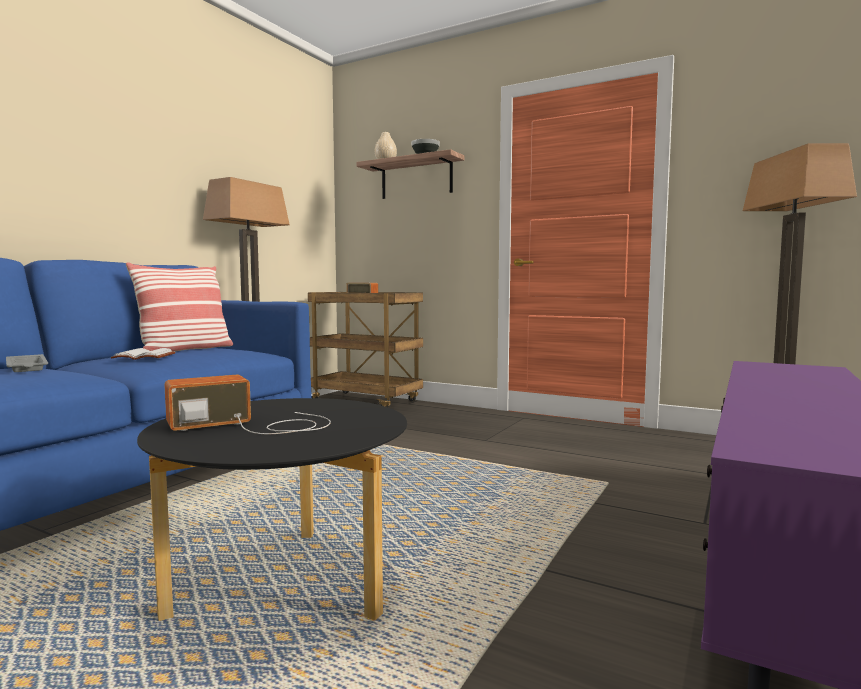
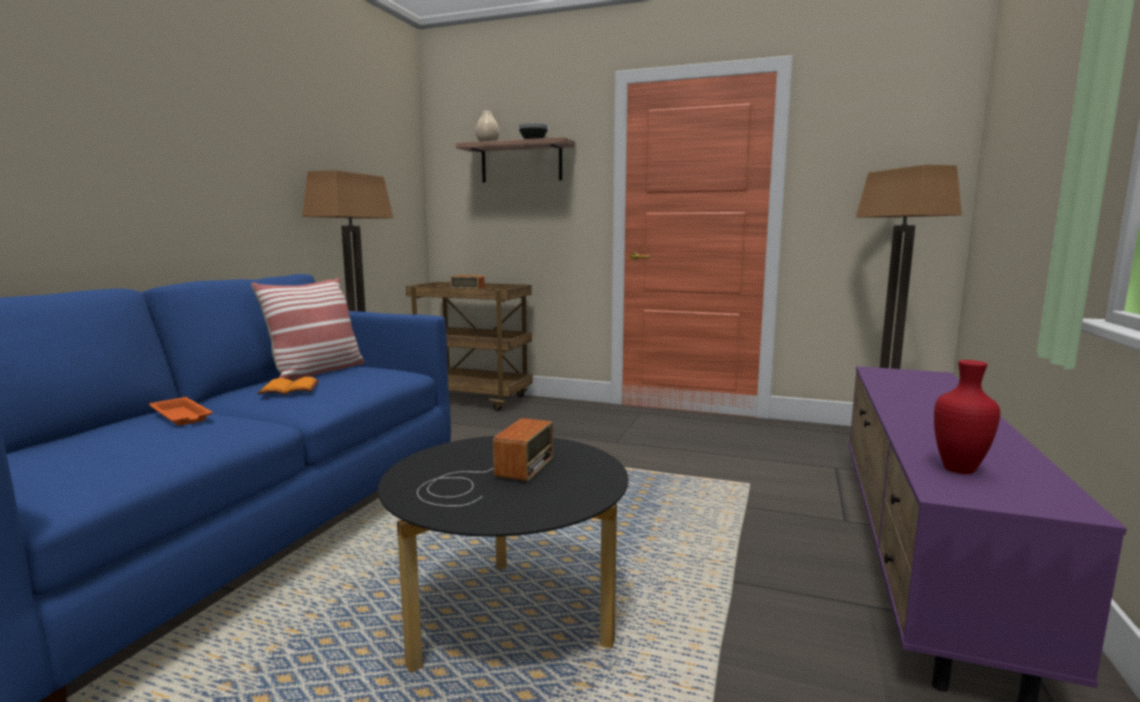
camera: 10 degrees left, 5 degrees up
(27, 367) = (181, 416): grey tray -> orange tray
(145, 357) = (291, 388): white book -> orange book
(255, 425) = (485, 479): radio -> radio turned 150 degrees clockwise
(786, 434) = (958, 469): none -> red vase

